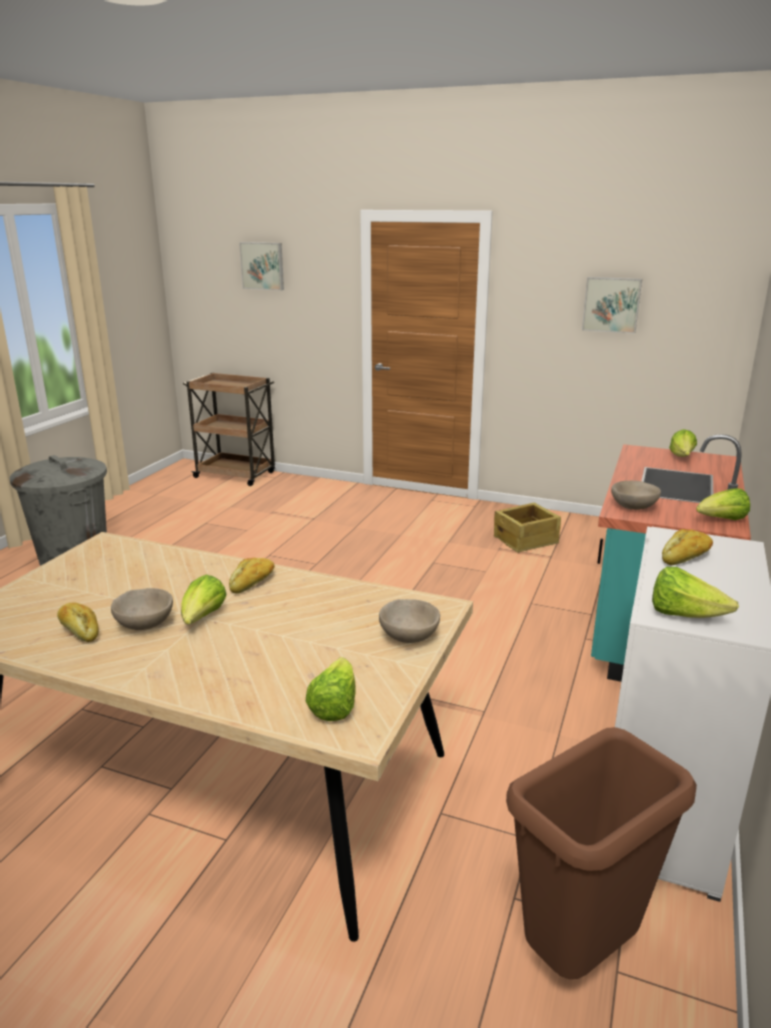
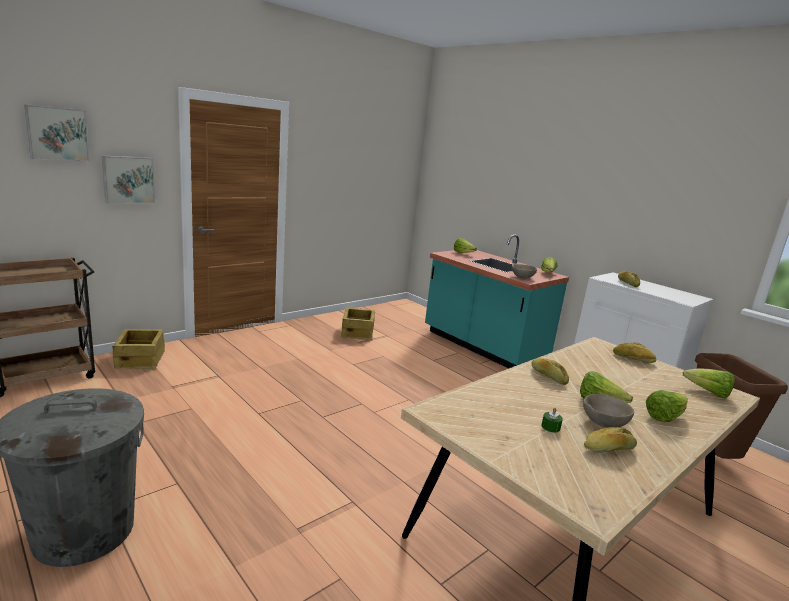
camera: 65 degrees left, 5 degrees down
(110, 596) = (550, 427): none -> green candle
(301, 486) = (141, 359): none -> crate
(409, 636) = (633, 359): beige bowl -> bread
(611, 304) = (358, 171): picture -> picture (128, 179)
(684, 615) = (686, 299): lettuce -> lettuce (664, 417)

